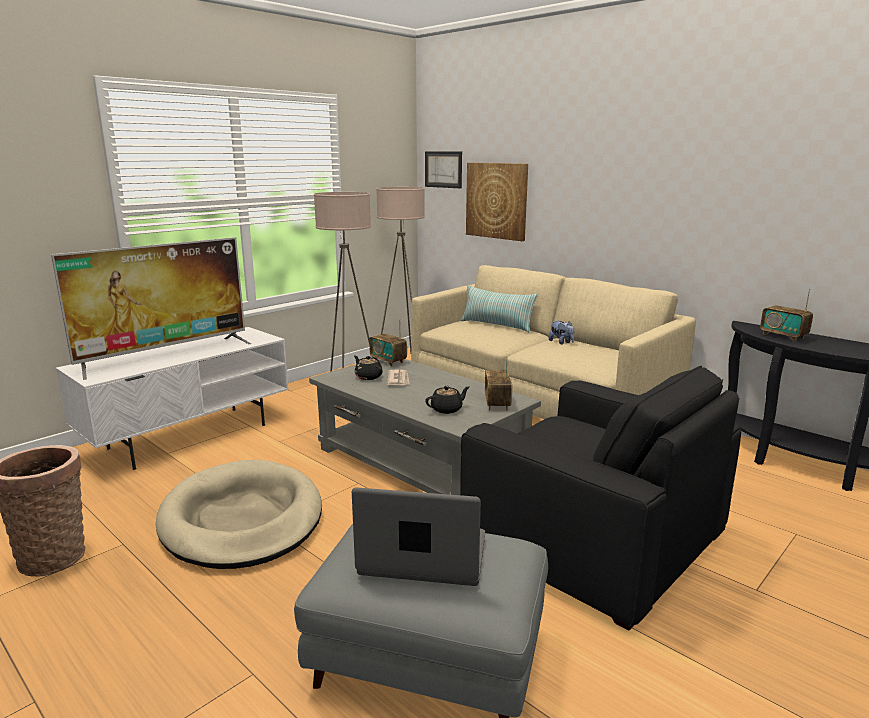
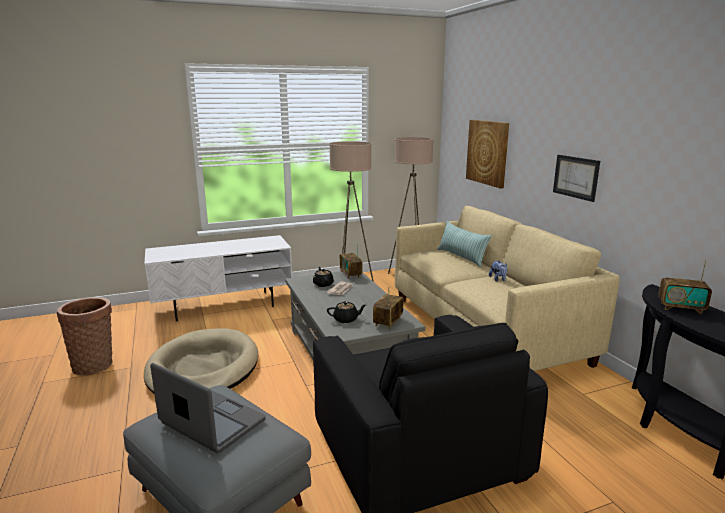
camera: 25 degrees right, 0 degrees up
(166, 355) = (209, 249): television -> none
(443, 169) = (456, 124): picture -> picture (576, 177)
(783, 336) = (681, 308): radio -> radio turned 60 degrees counterclockwise

